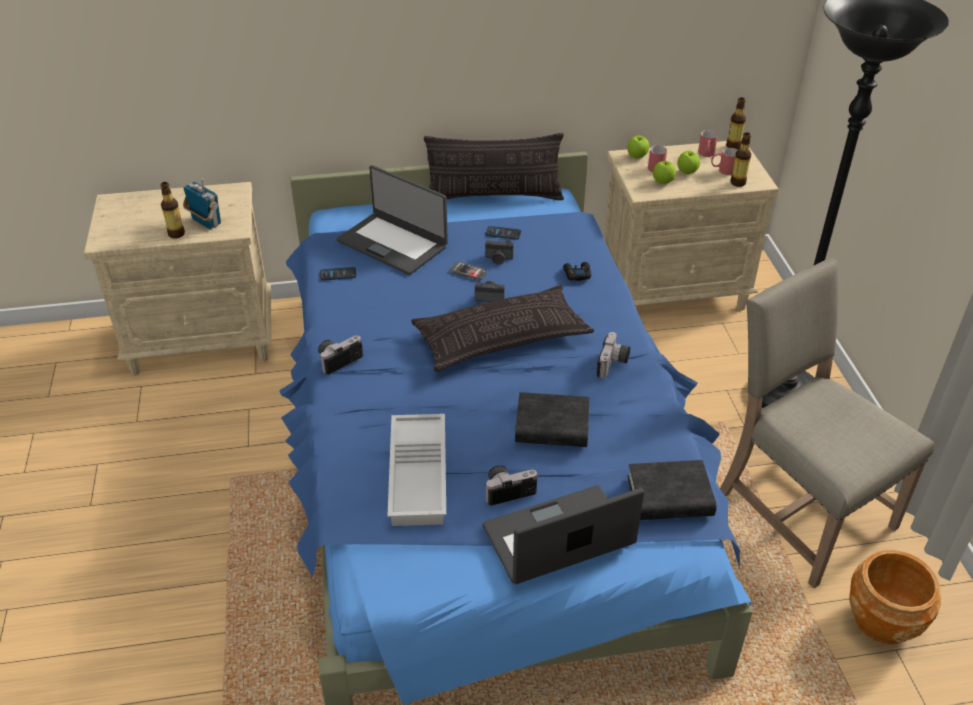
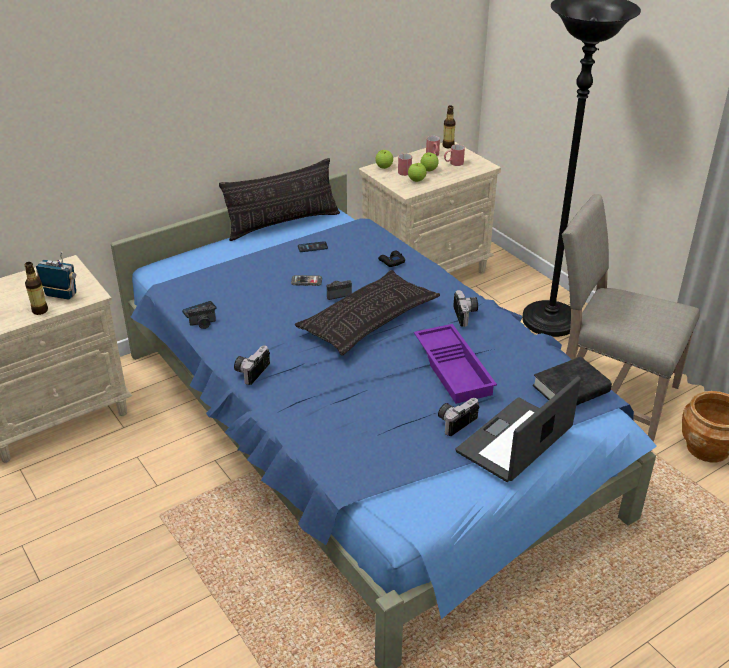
camera: 25 degrees left, 5 degrees down
(393, 243) = (228, 276): laptop -> none
(420, 475) = (383, 432): white tray -> none
(498, 259) = (323, 266): camera -> camera (203, 324)
(552, 426) = (455, 368): black book -> purple tray
(737, 183) = (470, 169): bottle -> none

